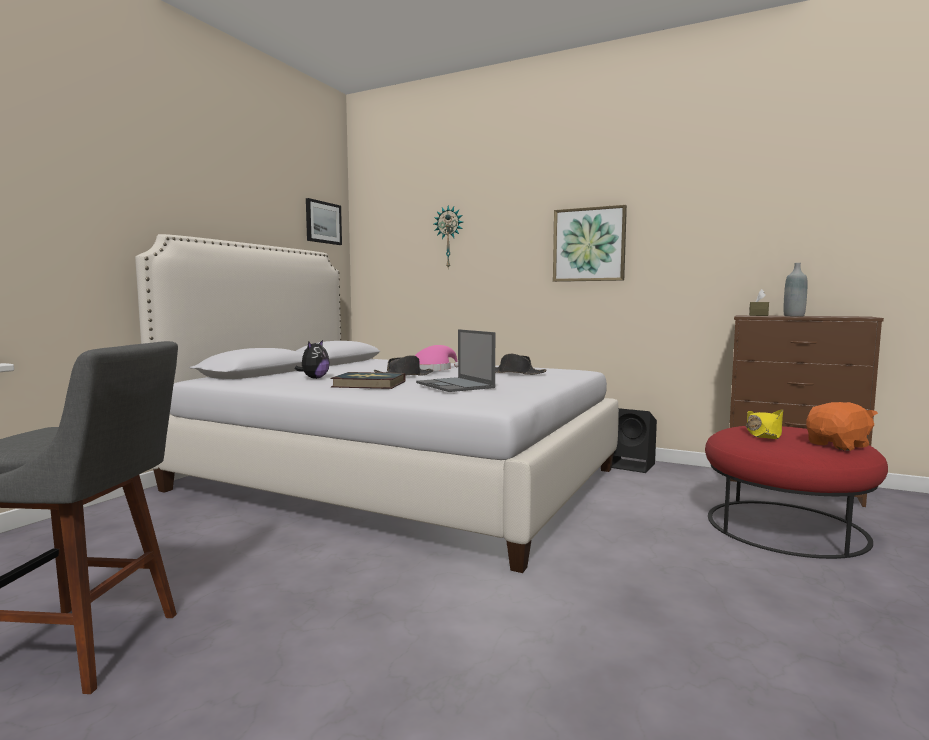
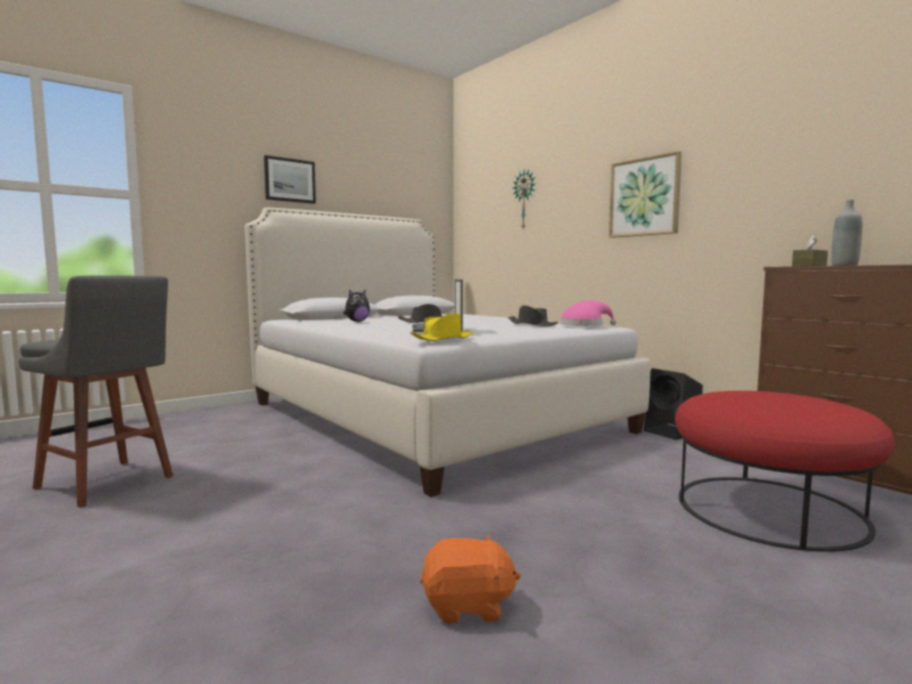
camera: 25 degrees right, 0 degrees up
(323, 222) = (424, 193): picture -> picture (289, 180)
(369, 384) = (379, 326): book -> none
(433, 369) = (468, 320): pink hat -> pink hat (584, 325)
(763, 434) = (743, 397): yellow hat -> yellow hat (443, 339)
(838, 445) = (815, 415): orange plush toy -> orange plush toy (467, 606)

